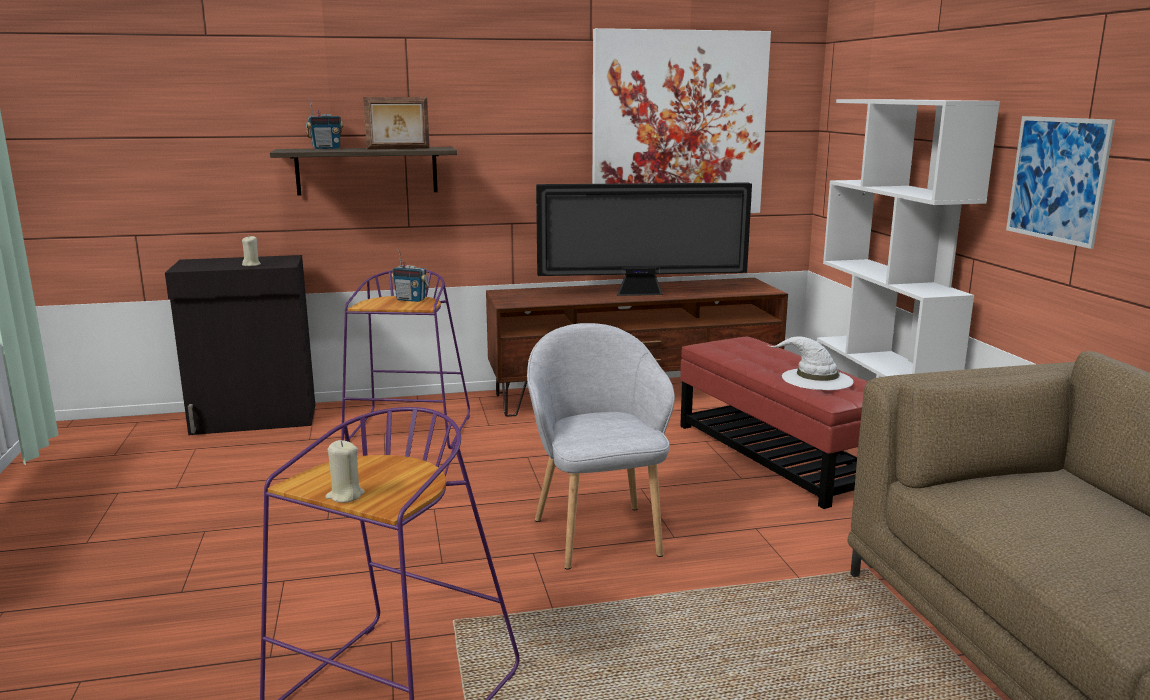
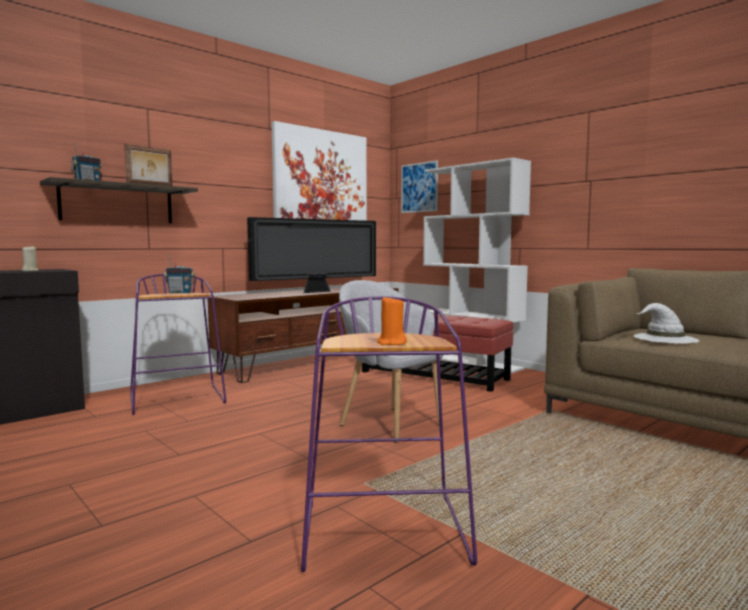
camera: 30 degrees left, 10 degrees down
(345, 495) = (391, 343): beige candle -> orange candle
(815, 379) = (462, 319): white hat -> white hat (665, 338)
(1057, 179) = (572, 196): picture -> picture (419, 187)

